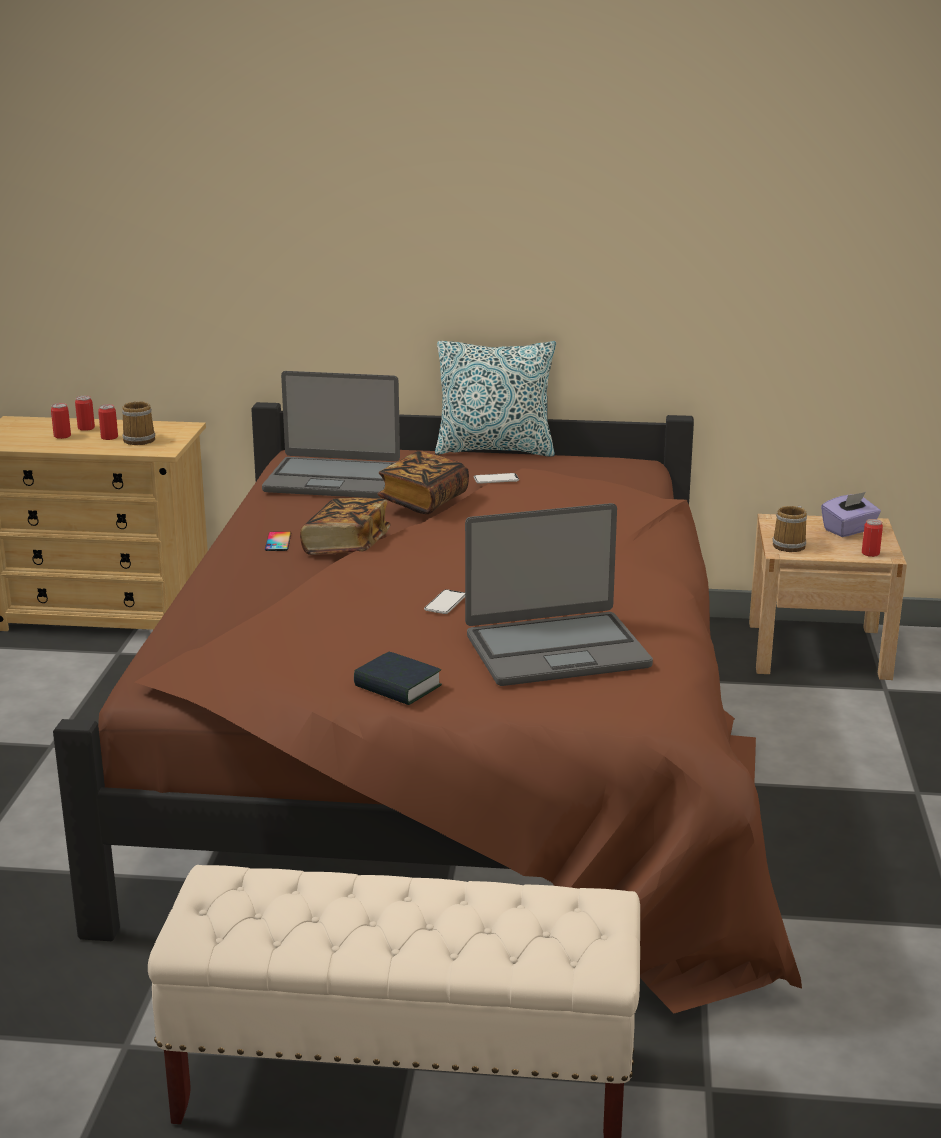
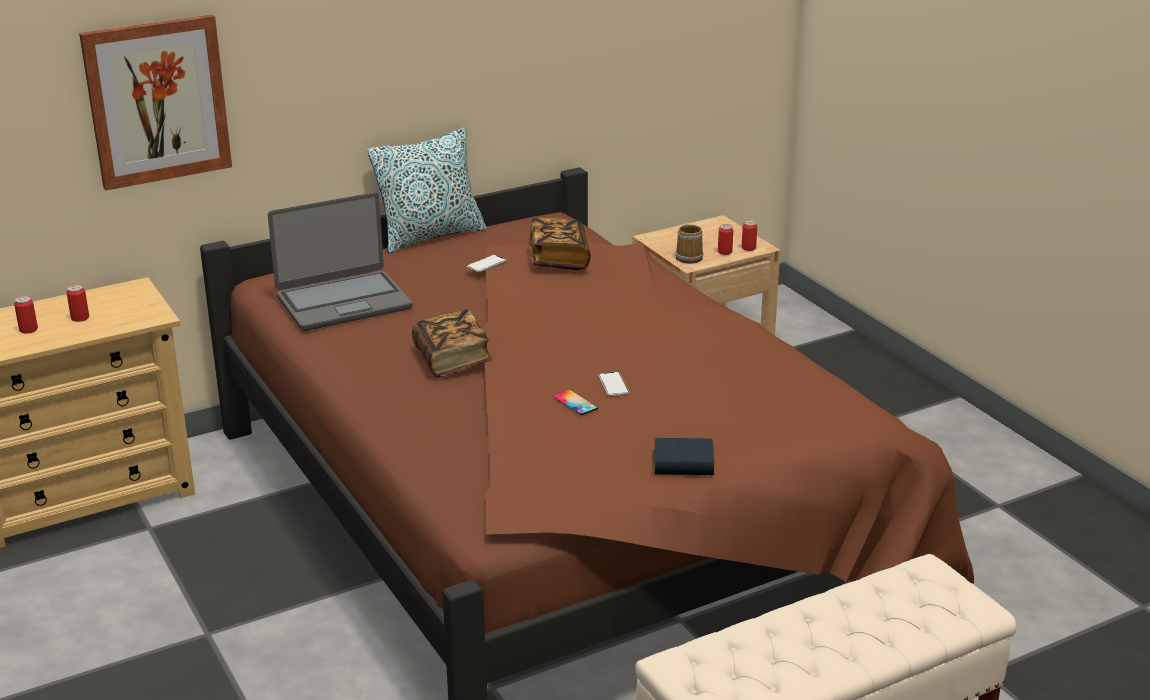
camera: 35 degrees left, 5 degrees up
(86, 428) = (38, 314): can -> can (725, 252)
(140, 439) = (115, 311): mug -> none
(228, 249) = (157, 101): none -> picture
(278, 542) = (391, 374): phone -> phone (575, 402)
(423, 500) = (459, 300): book -> book (559, 259)
(556, 650) = (742, 396): laptop -> none
(849, 530) = (711, 232): purple tissue box -> none

